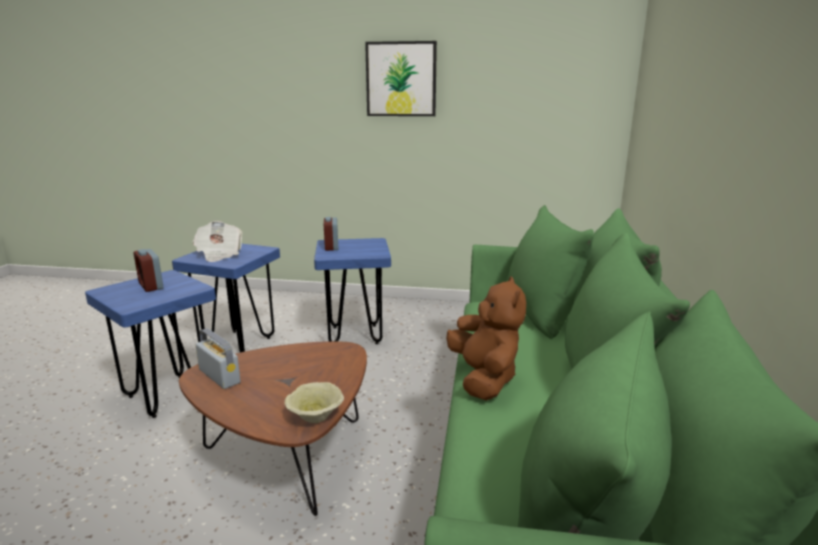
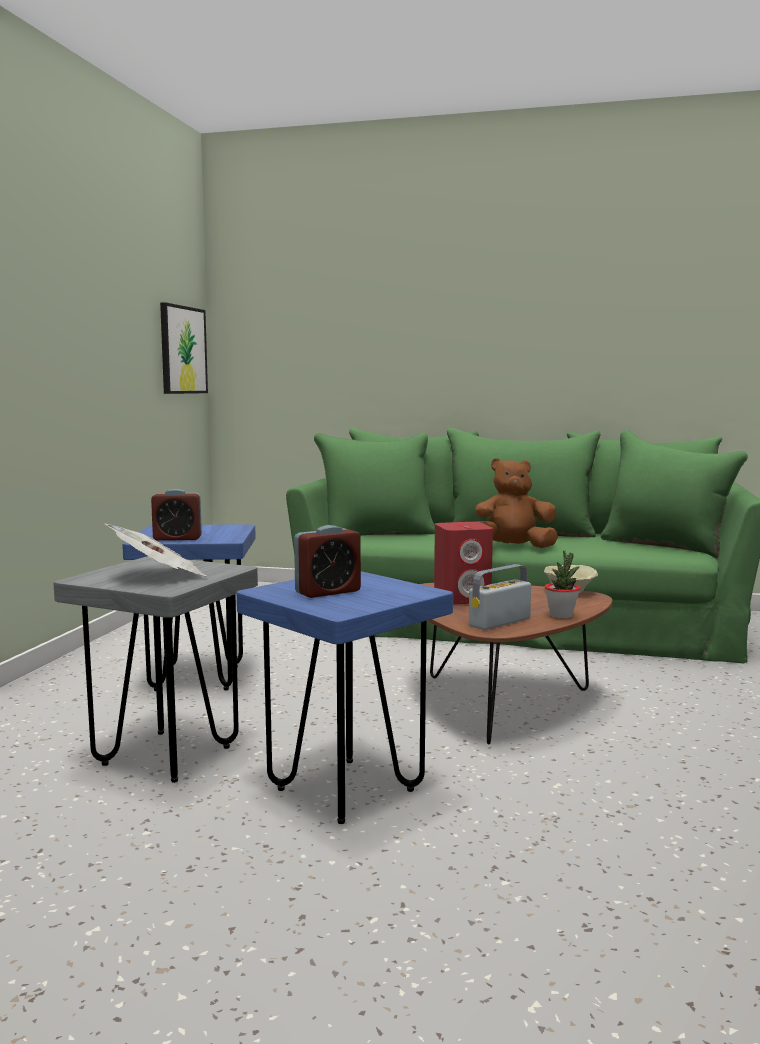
camera: 85 degrees left, 10 degrees down
(226, 405) = (561, 616): none -> potted plant
(238, 343) = (166, 756): blue stool -> grey stool
(300, 362) = (463, 598): none -> red speaker
(401, 79) = (50, 284): picture -> picture (182, 350)

